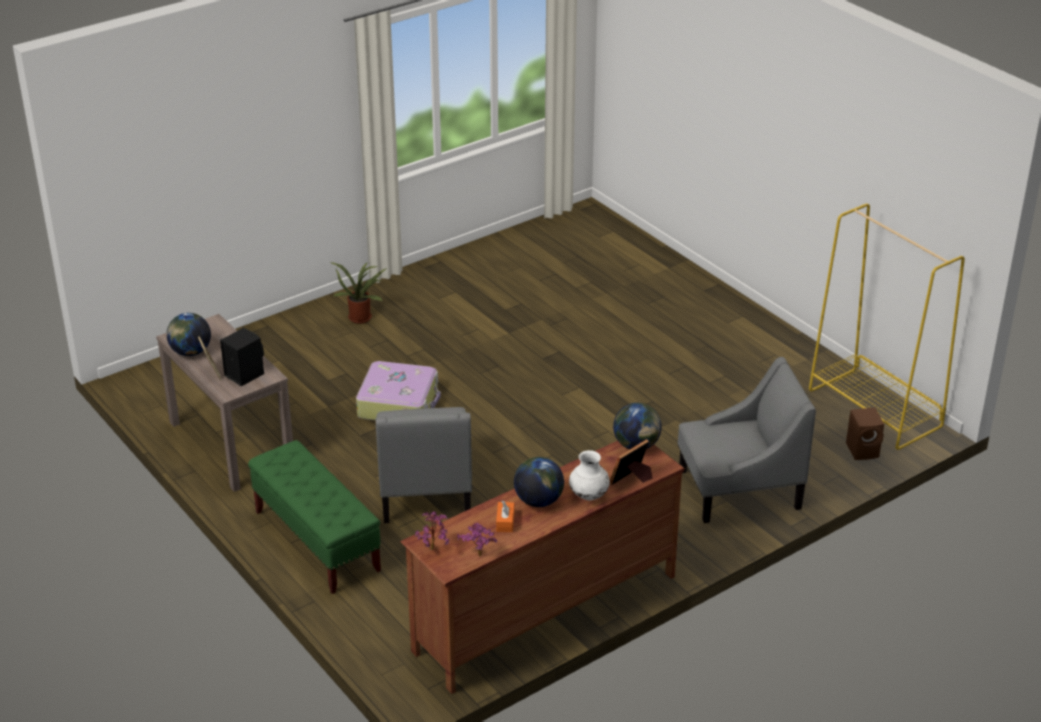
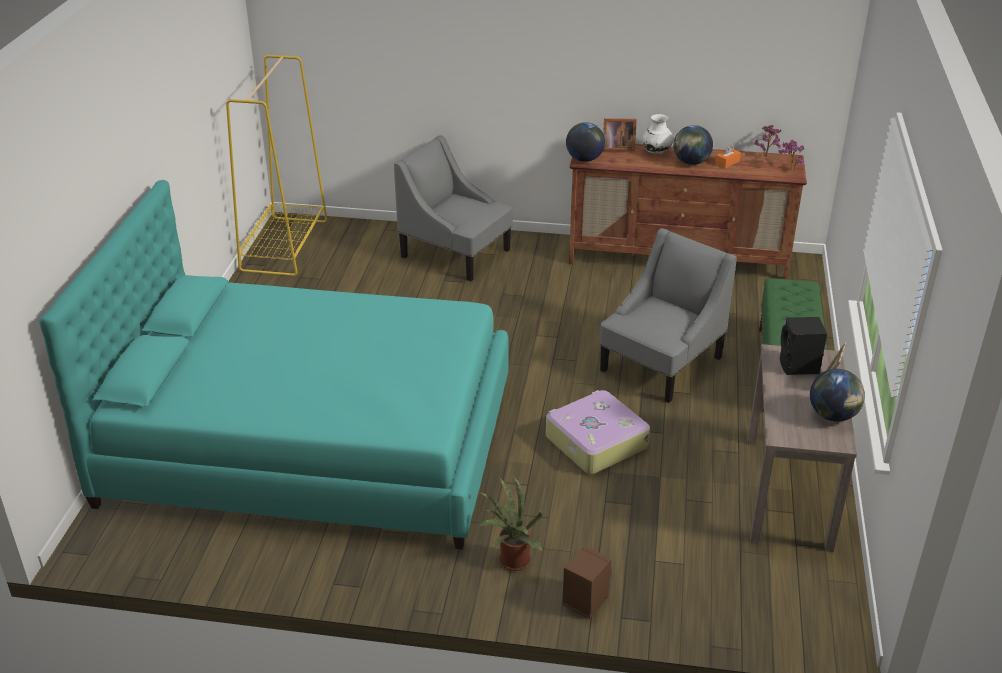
camera: 135 degrees left, 0 degrees up
(573, 305) = (310, 442): none -> turquoise bed
(863, 450) = (343, 232): brown speaker -> brown speaker (584, 600)

